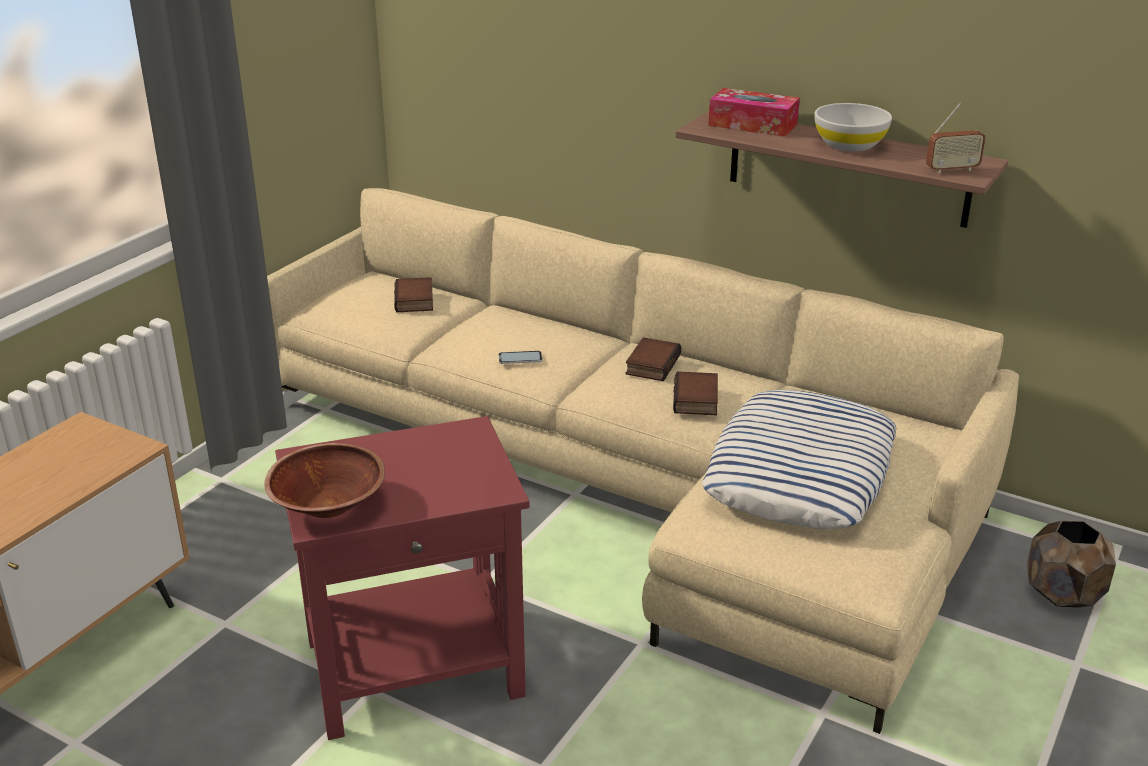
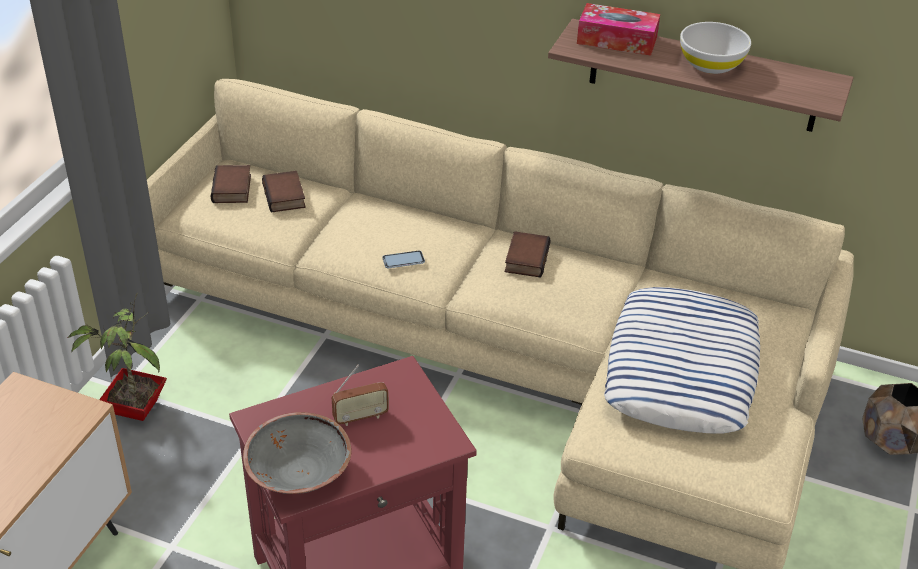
camera: 10 degrees left, 10 degrees up
(227, 497) = (134, 408): none -> potted plant
(329, 505) = (299, 473): brown bowl -> grey bowl
(697, 400) = (576, 297): book -> book (233, 189)
(952, 170) = (808, 93): radio -> radio (360, 417)

